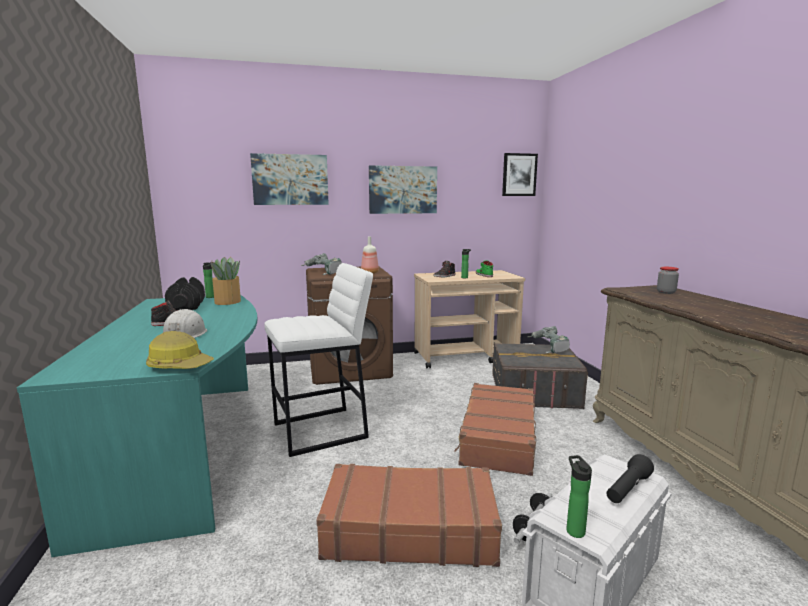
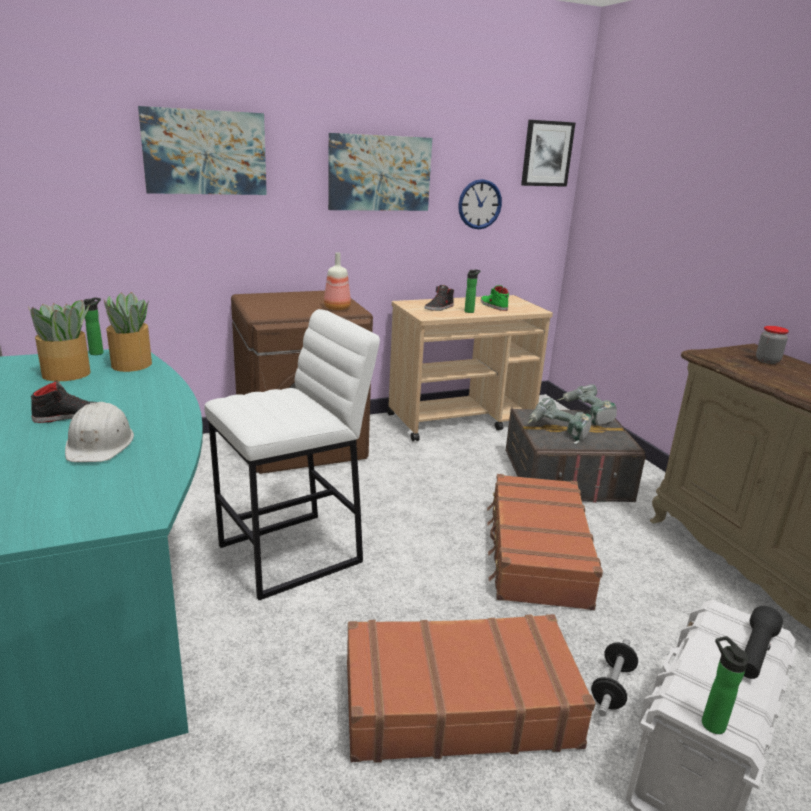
camera: 10 degrees left, 10 degrees up
(180, 366) = (131, 514): hard hat -> none
(186, 306) = (67, 374): black dumbbell -> potted plant
(322, 272) = (263, 305): power drill -> power drill (557, 432)
(473, 209) = (479, 204): none -> wall clock

